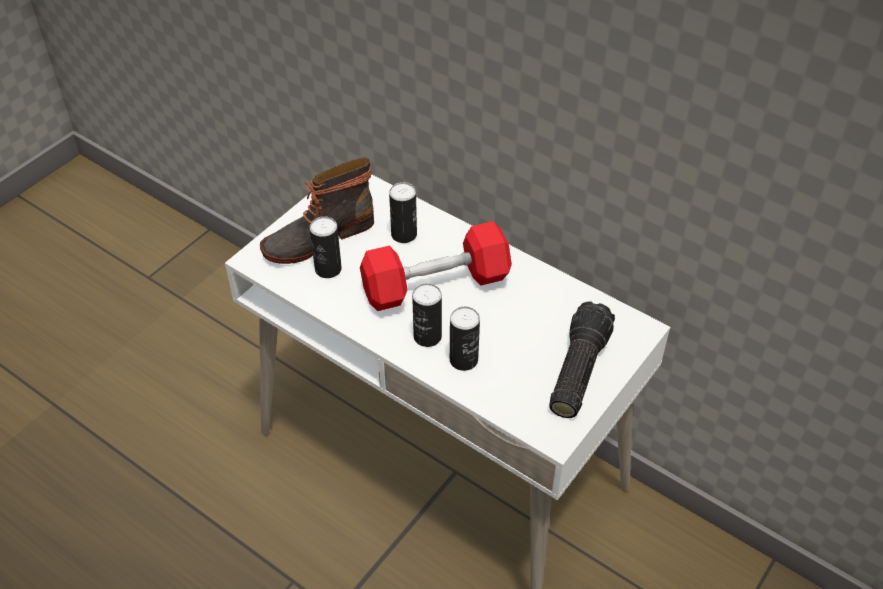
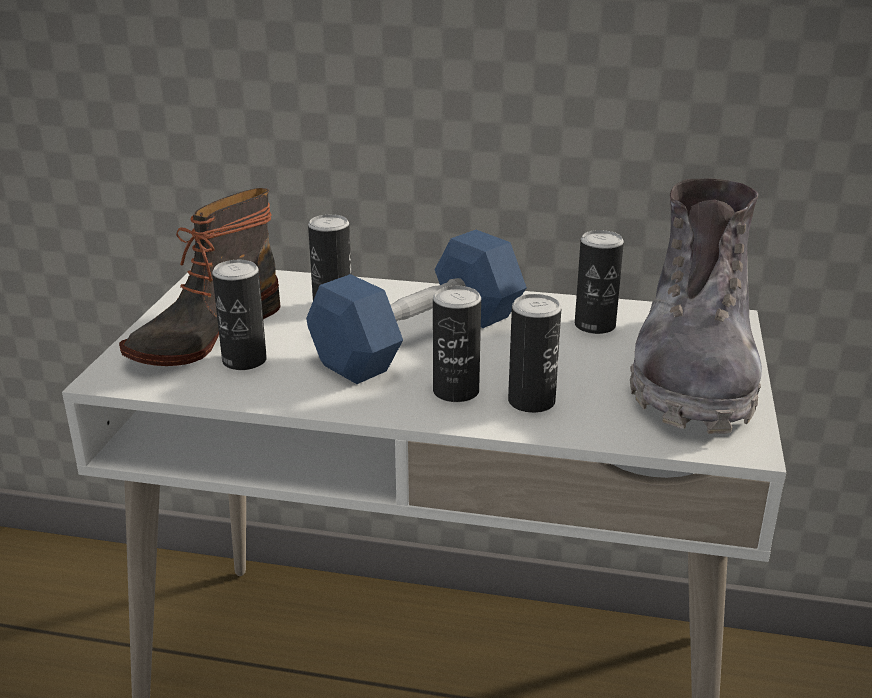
camera: 25 degrees left, 20 degrees down
(435, 284) = (420, 340): red dumbbell -> blue dumbbell
(550, 306) = (595, 325): none -> can
(576, 370) = (693, 373): flashlight -> grey boot

